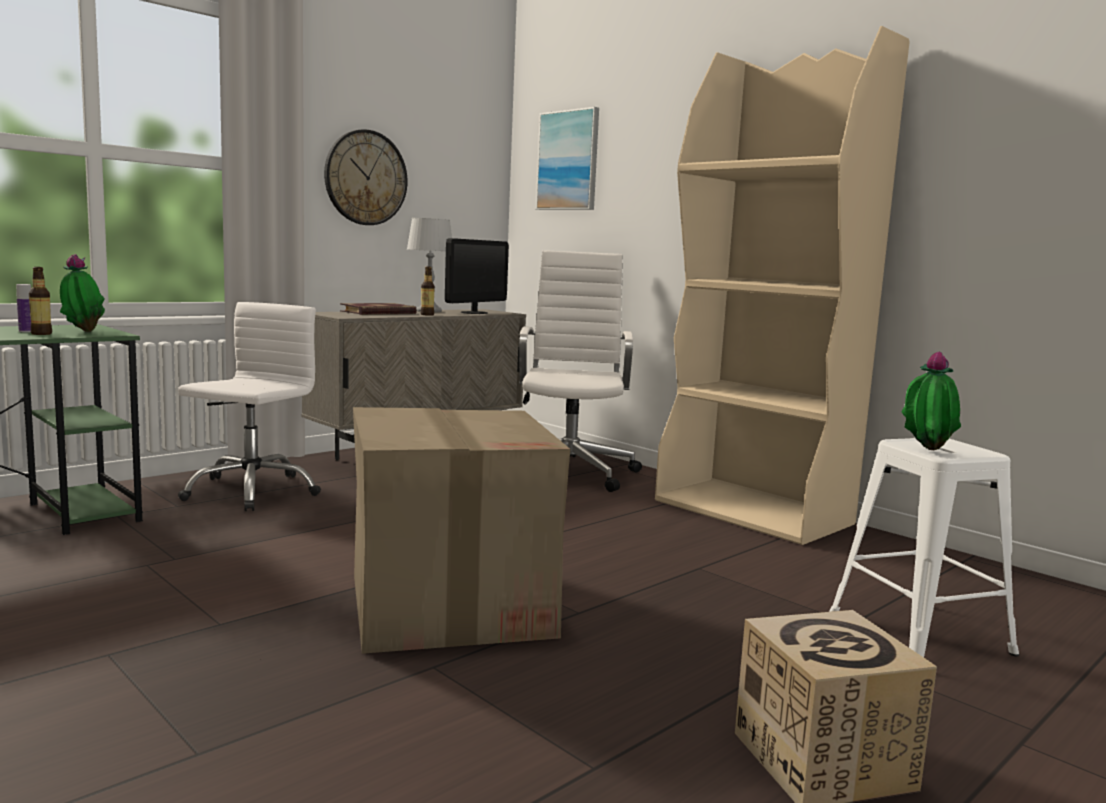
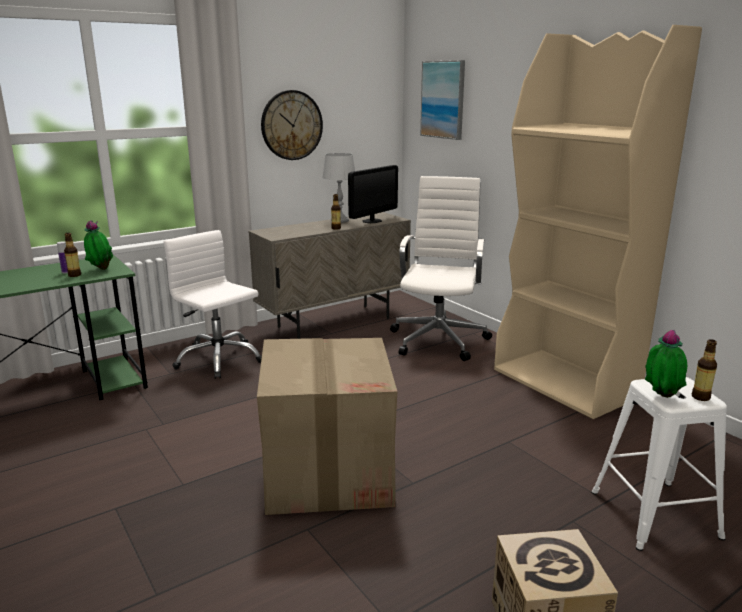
camera: 10 degrees right, 10 degrees up
(251, 491) = (218, 359): white office chair -> white office chair turned 75 degrees counterclockwise
(379, 312) = (302, 227): book -> none
(975, 450) = (700, 397): none -> bottle

